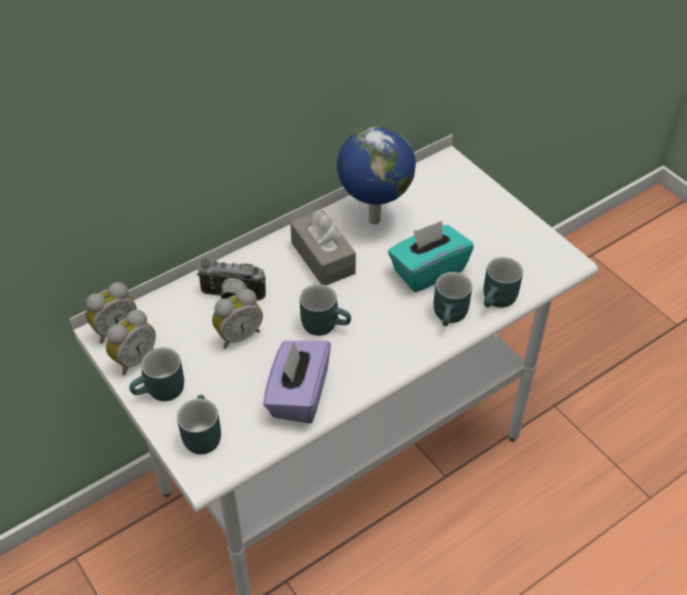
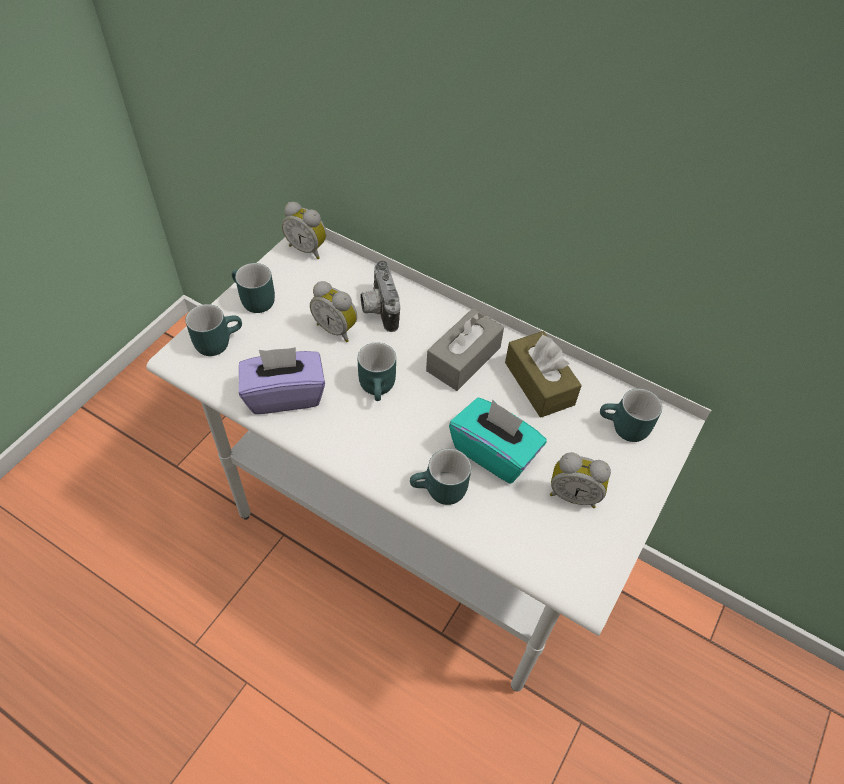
camera: 65 degrees right, 5 degrees up
(133, 359) = (281, 271): alarm clock -> alarm clock (573, 494)
(373, 220) = (539, 383): globe -> brown tissue box
(499, 301) = (485, 533): turquoise mug -> turquoise mug (624, 429)

